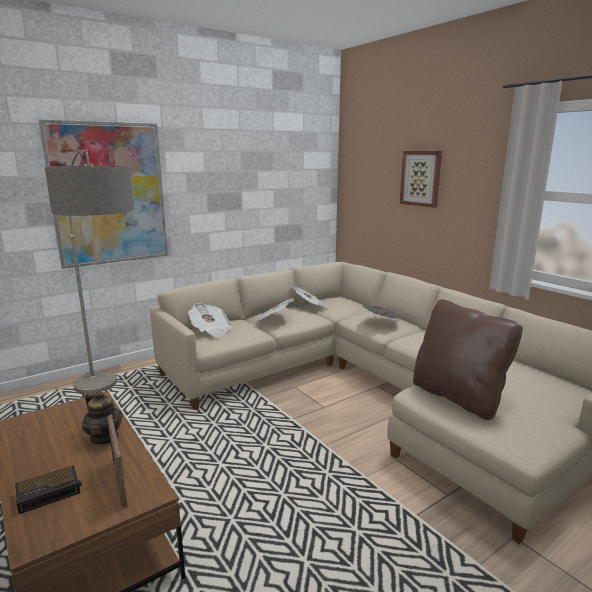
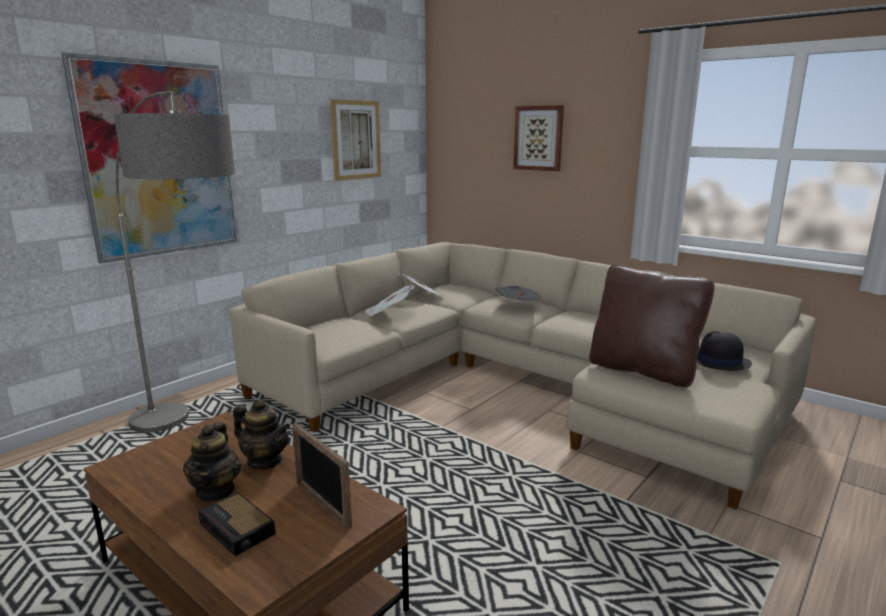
camera: 15 degrees left, 0 degrees up
(50, 492) = (238, 529): alarm clock -> alarm clock turned 90 degrees clockwise
(57, 456) = (216, 490): none -> teapot
(211, 331) = (319, 332): newspaper -> none
(272, 177) = (356, 140): none -> picture
(534, 397) = (717, 360): none -> black hat

